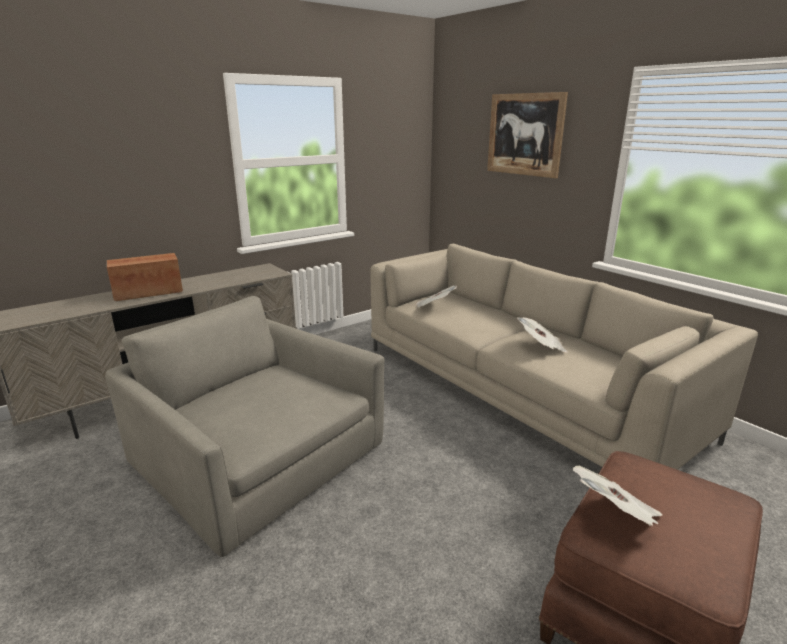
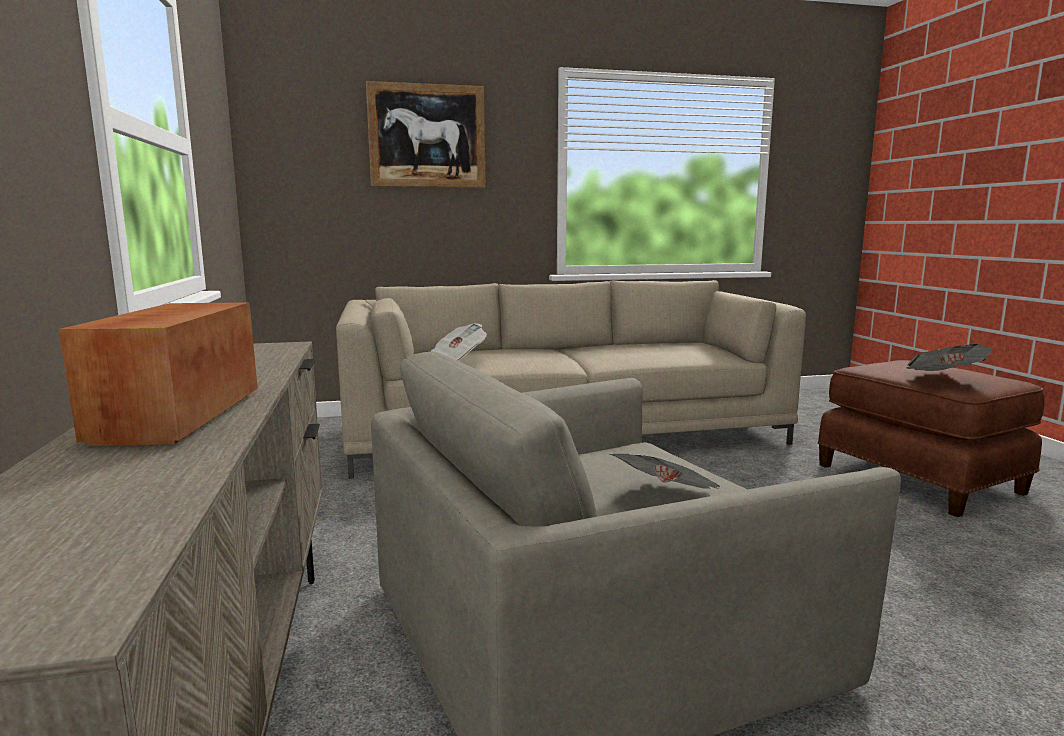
camera: 65 degrees left, 10 degrees down
(541, 347) = (626, 352): newspaper -> newspaper (667, 501)

